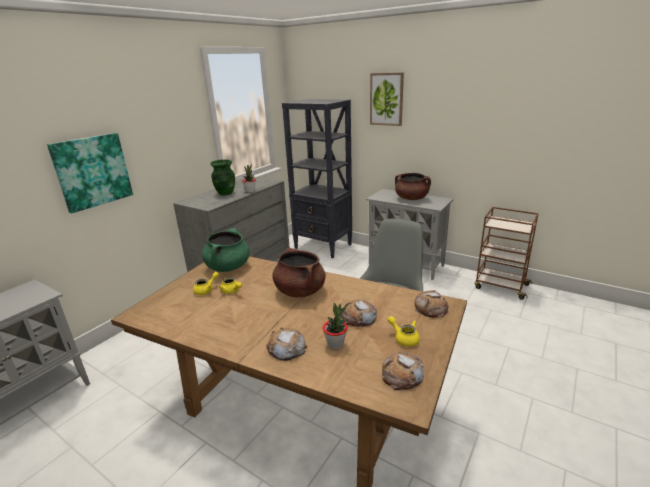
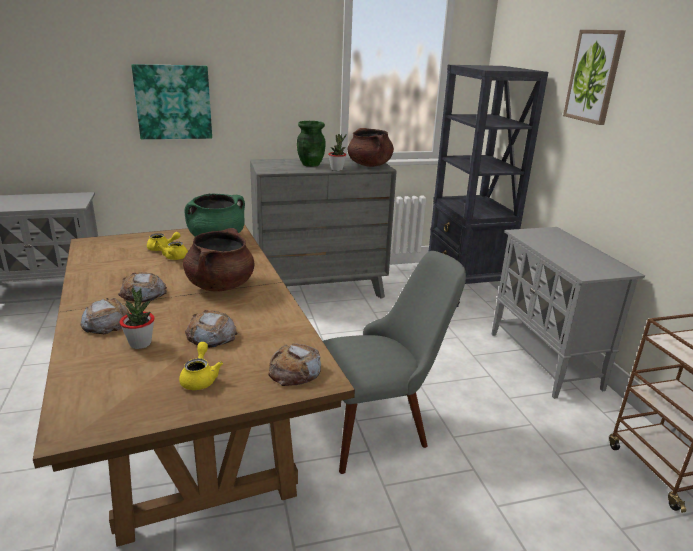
camera: 40 degrees right, 0 degrees up
(402, 375) = (122, 404): bread -> bread (143, 293)
(411, 198) = (571, 251): brown cooking pot -> brown cooking pot (370, 165)

